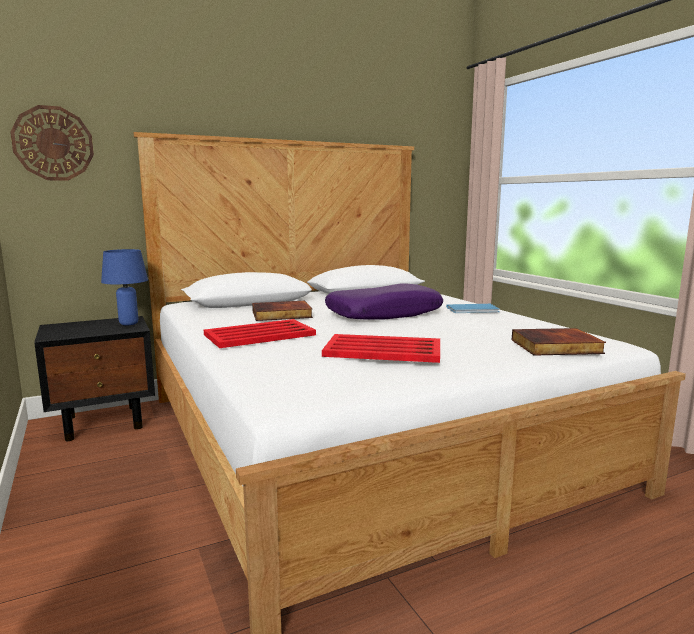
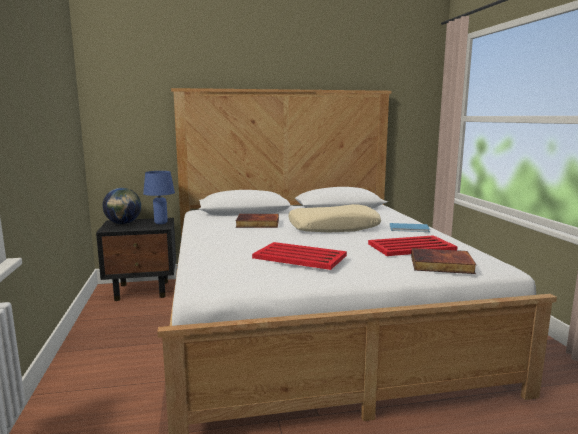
camera: 15 degrees right, 0 degrees up
(53, 143) = (119, 97): wall clock -> none
(70, 327) = (123, 223): none -> globe
(258, 335) = (227, 238): red tray -> red tray (410, 247)
(384, 314) = (333, 228): purple pillow -> beige pillow

